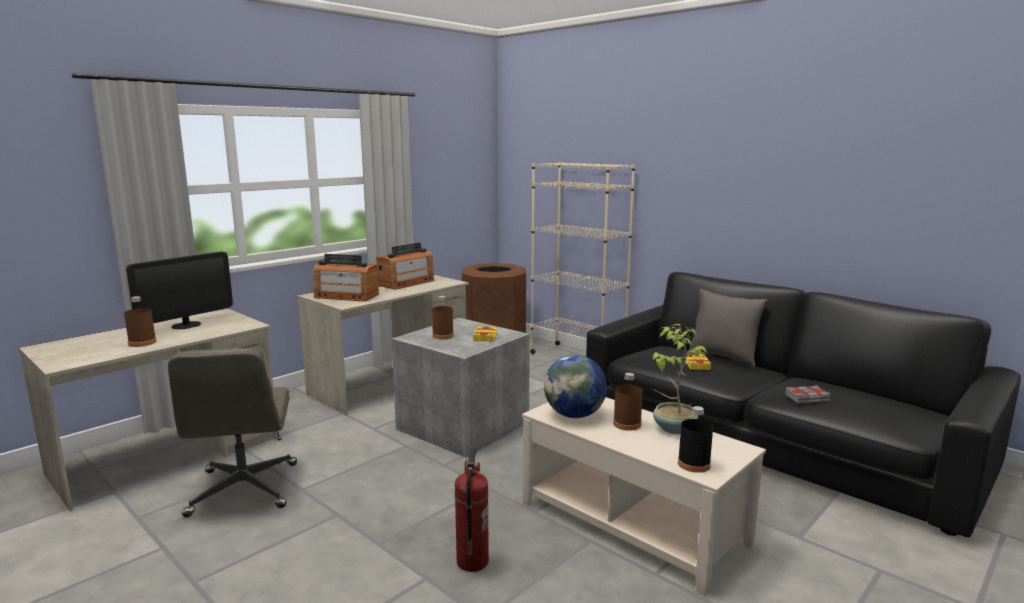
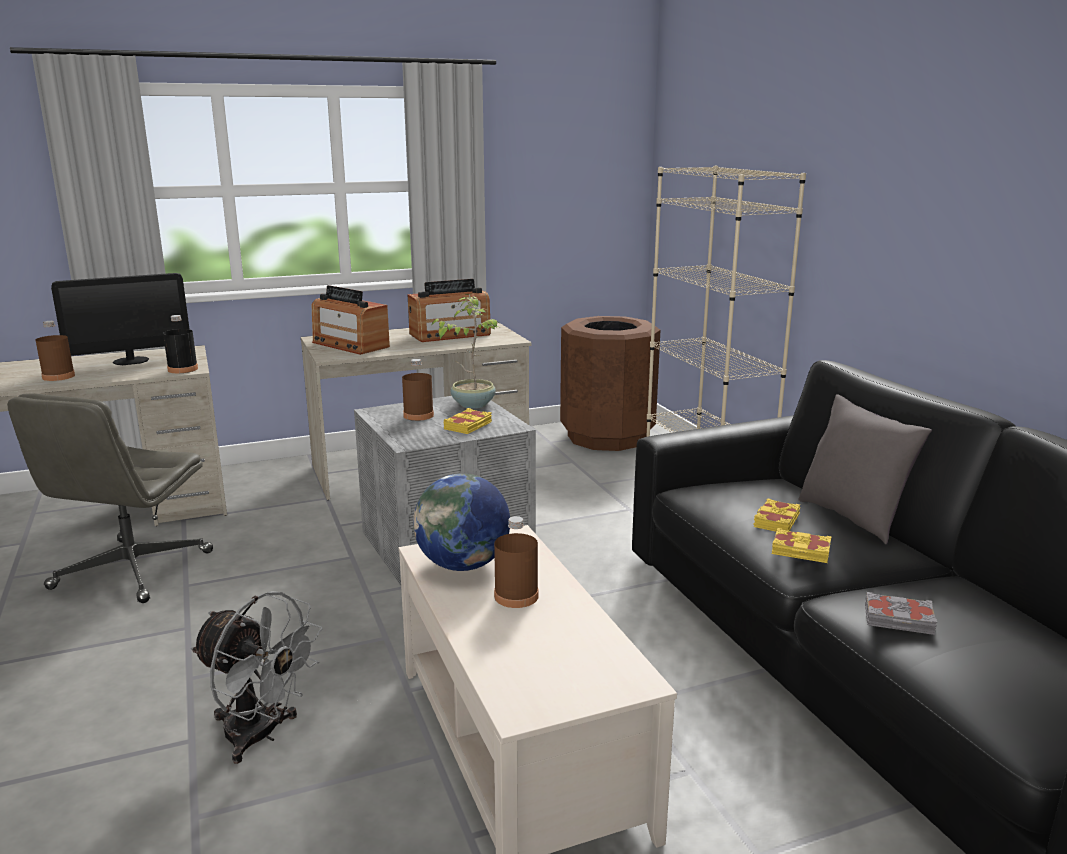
camera: 25 degrees right, 5 degrees up
(471, 561) = (261, 736): fire extinguisher -> grey fan
(673, 428) = (574, 619): potted plant -> potted plant (472, 404)
(694, 464) = (523, 687): black bottle -> black bottle (183, 369)
(726, 376) = (800, 551): none -> yellow book

